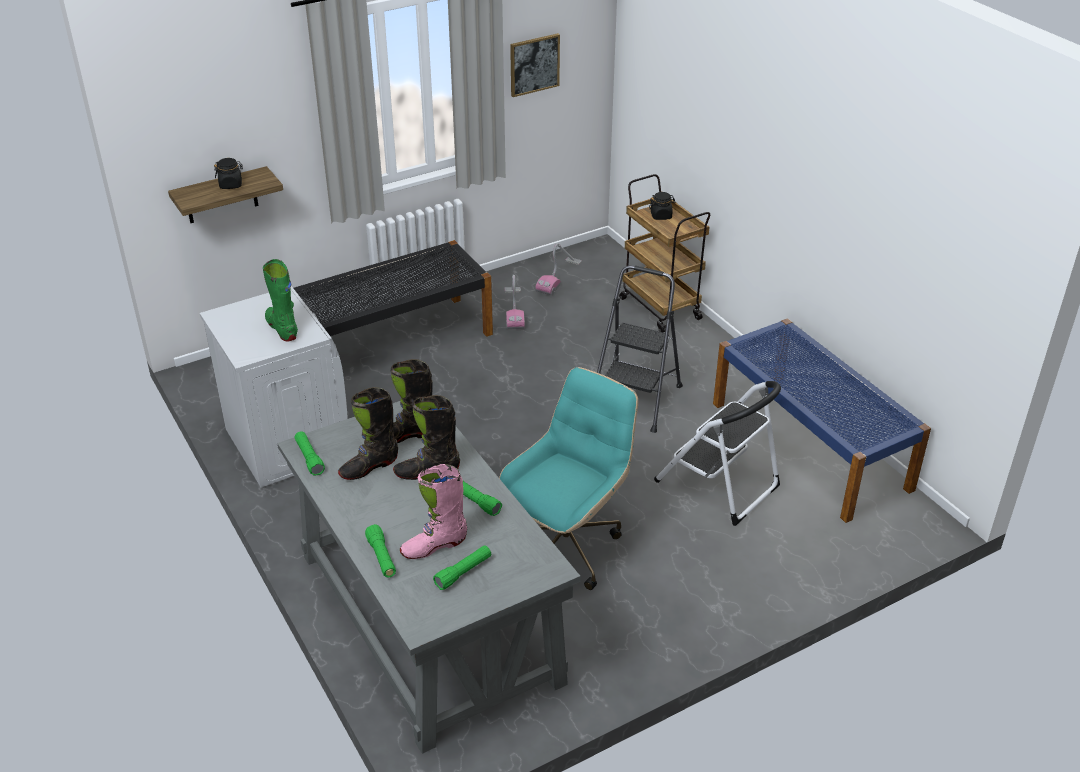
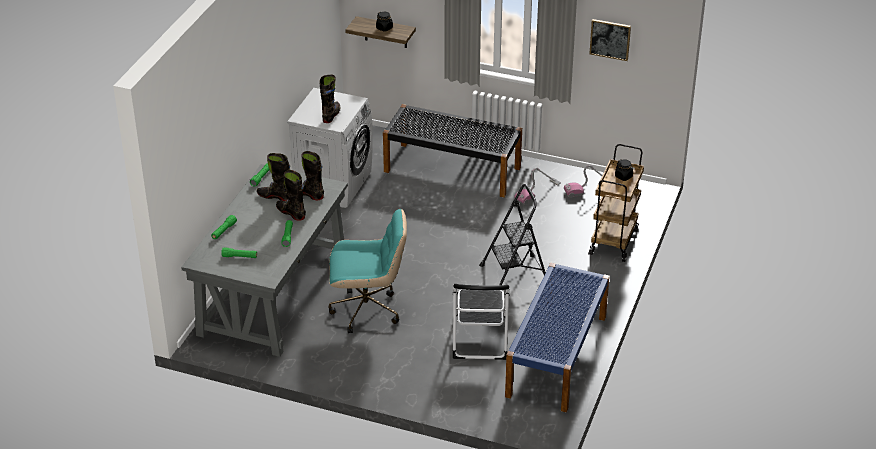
camera: 50 degrees right, 0 degrees up
(282, 328) = (331, 115): green boot -> black boot
(434, 546) = (246, 240): pink boot -> none

